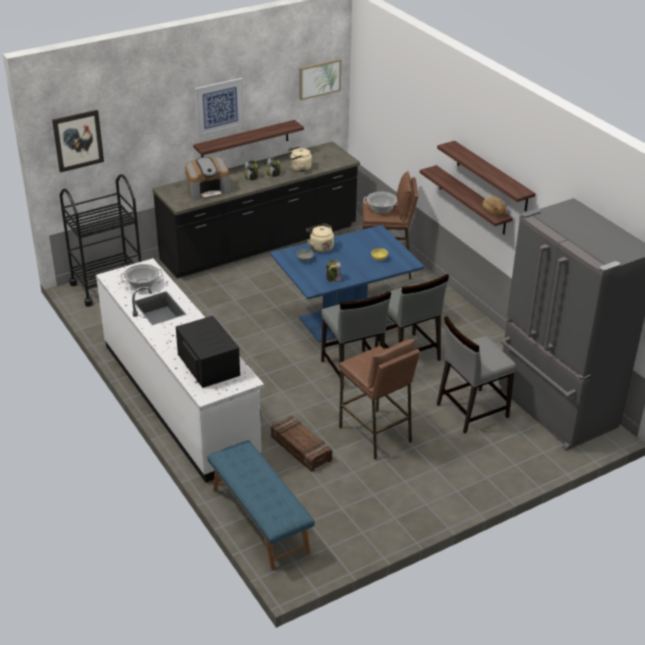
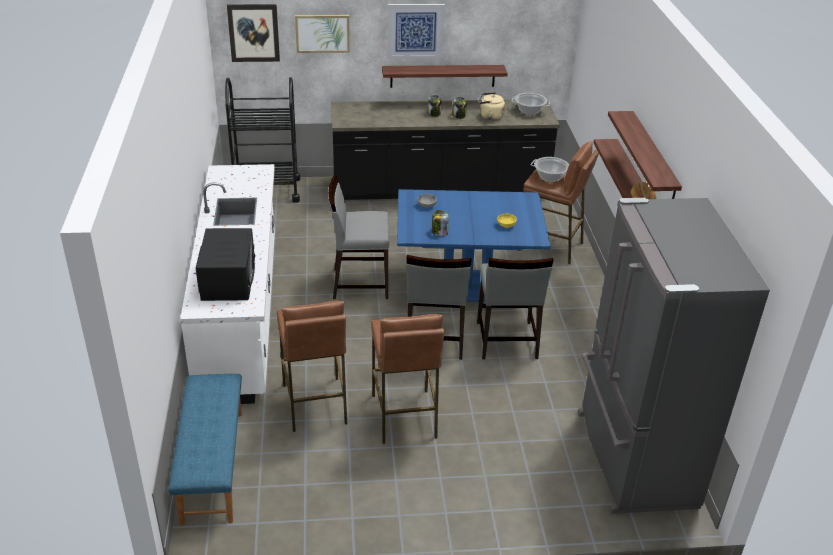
camera: 25 degrees right, 0 degrees up
(142, 285) = (240, 186): cooking pot -> cooking pot (529, 111)
(207, 191) = (380, 116): coffee machine -> none
(300, 449) = (314, 404): crate -> brown stool
(319, 79) = (539, 25): picture -> picture (322, 33)
(320, 247) = (453, 198): beige kettle -> none
(471, 410) = (531, 426): grey chair -> grey chair (360, 283)

